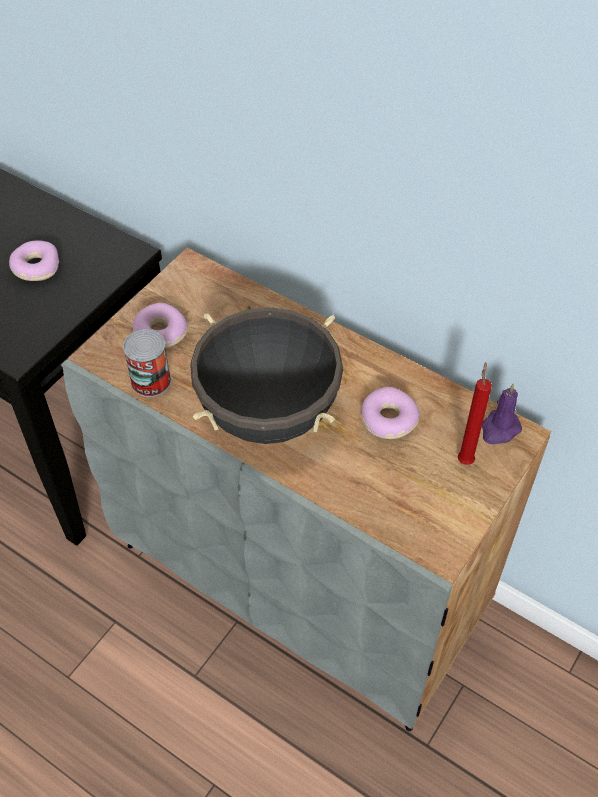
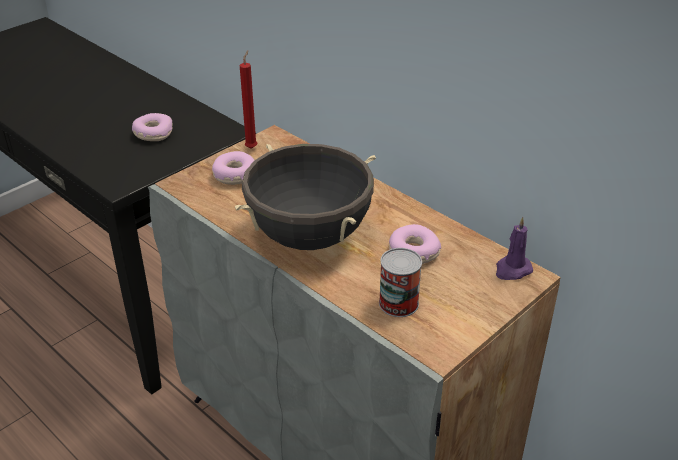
camera: 10 degrees right, 15 degrees down
(151, 381) = (217, 204): can -> can (398, 303)
(465, 459) = (476, 287): red candle -> red candle (252, 147)

